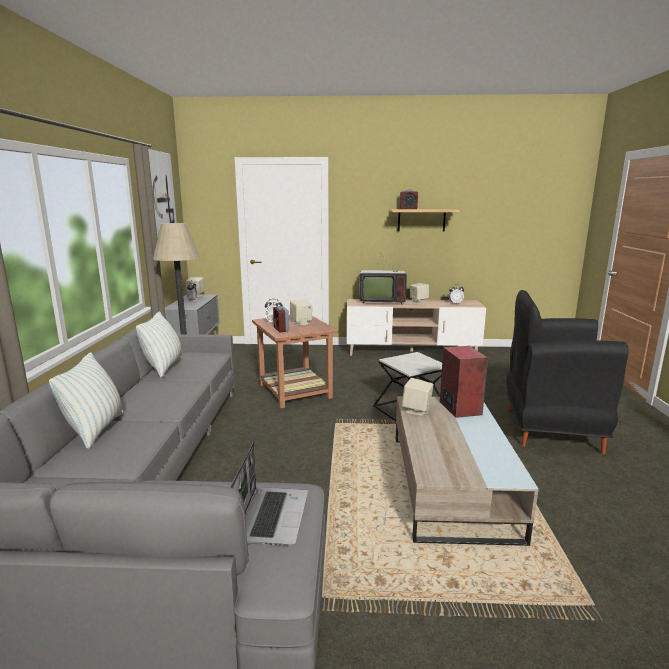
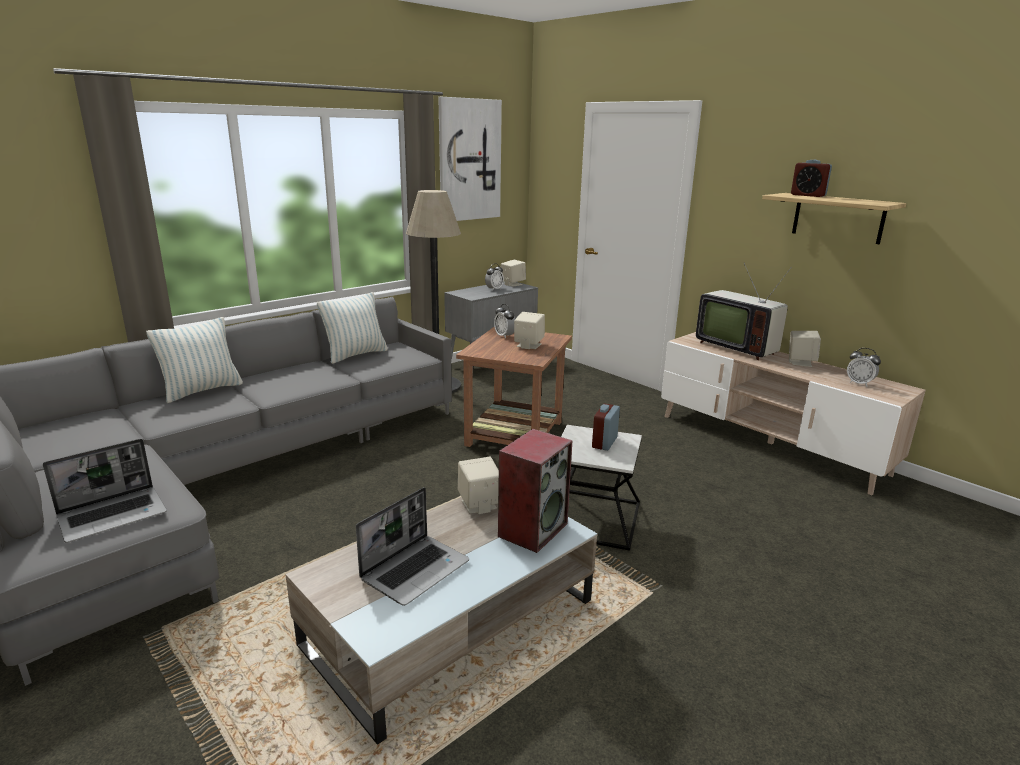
camera: 45 degrees right, 5 degrees up
(281, 329) = (488, 346): alarm clock -> alarm clock (604, 442)
(461, 447) = (415, 570): none -> laptop
(549, 429) = (741, 655): black armchair -> none

